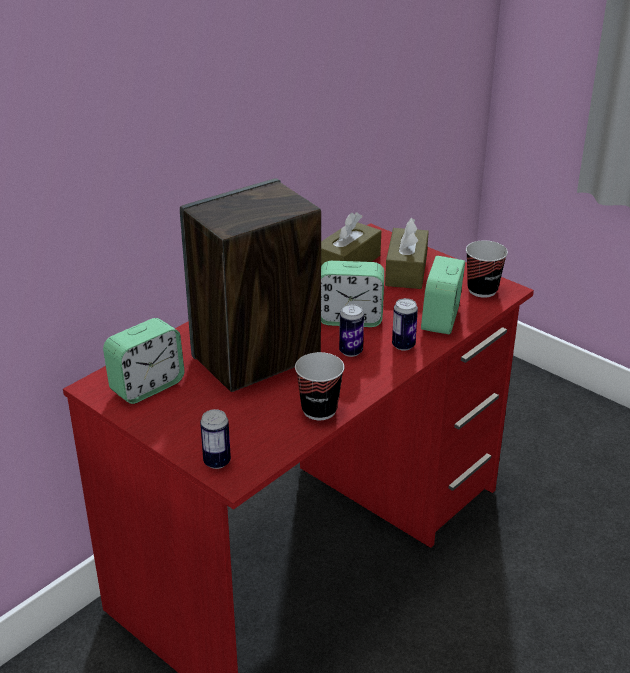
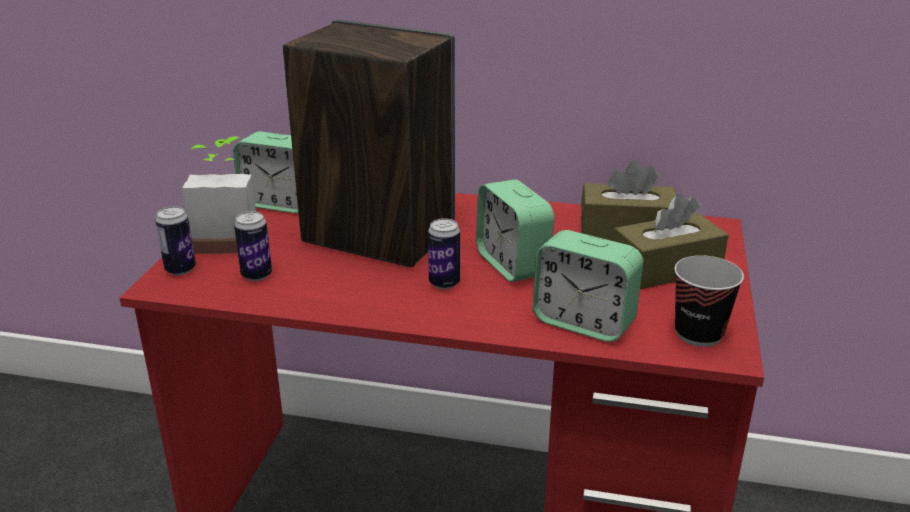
camera: 60 degrees right, 5 degrees down
(188, 427) = (229, 240): none -> potted plant
(319, 410) = (311, 297): cup -> none
(403, 345) = (494, 312): can -> can (256, 275)
(441, 320) = (583, 322): alarm clock -> alarm clock turned 135 degrees counterclockwise

